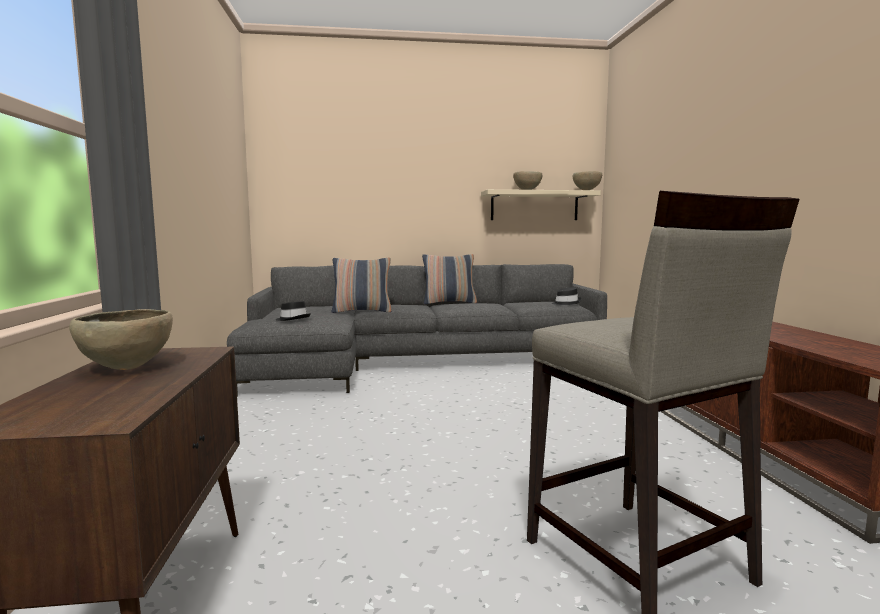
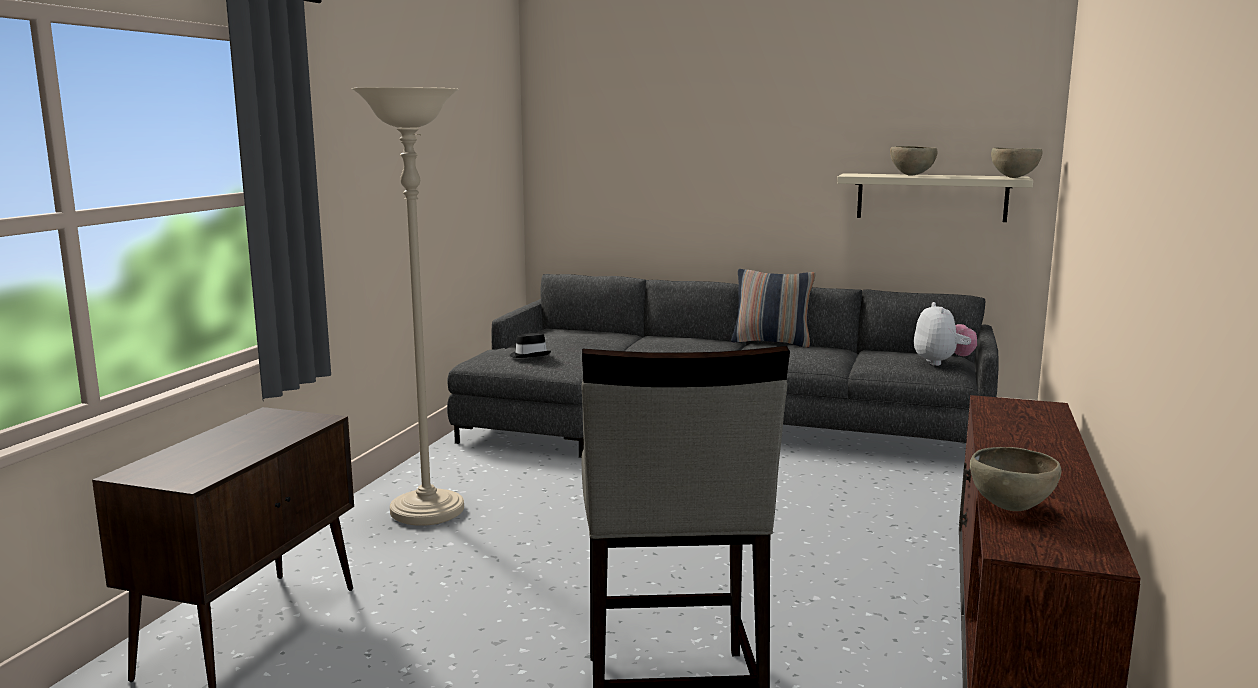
camera: 25 degrees right, 5 degrees up
(128, 368) = (247, 432): brown bowl -> brown bowl (1011, 508)
(255, 450) = (427, 512): none -> beige floor lamp
(362, 311) = (633, 348): pillow -> none
(565, 303) = (941, 362): black hat -> plush toy

